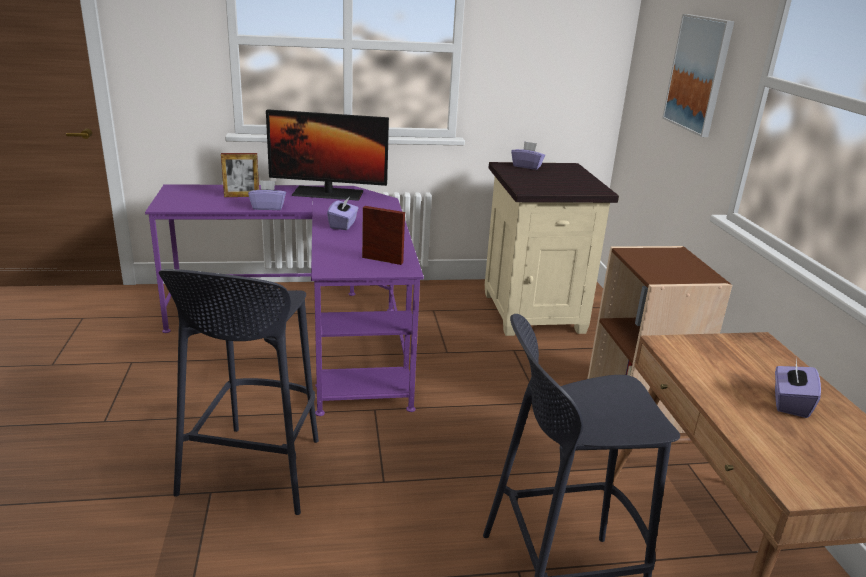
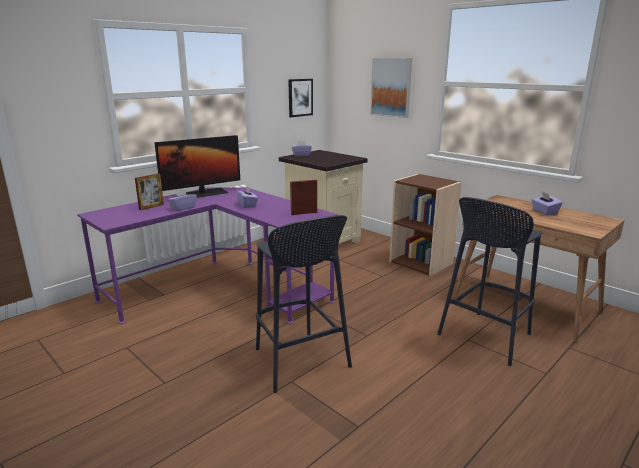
camera: 35 degrees left, 5 degrees down
(563, 70) = (300, 97): none -> picture

